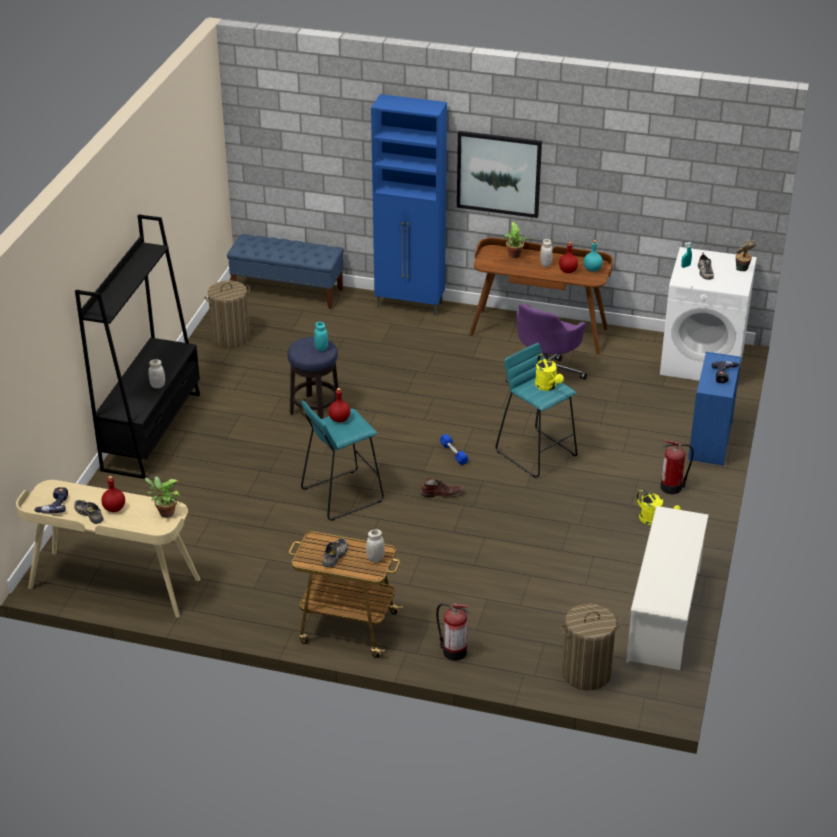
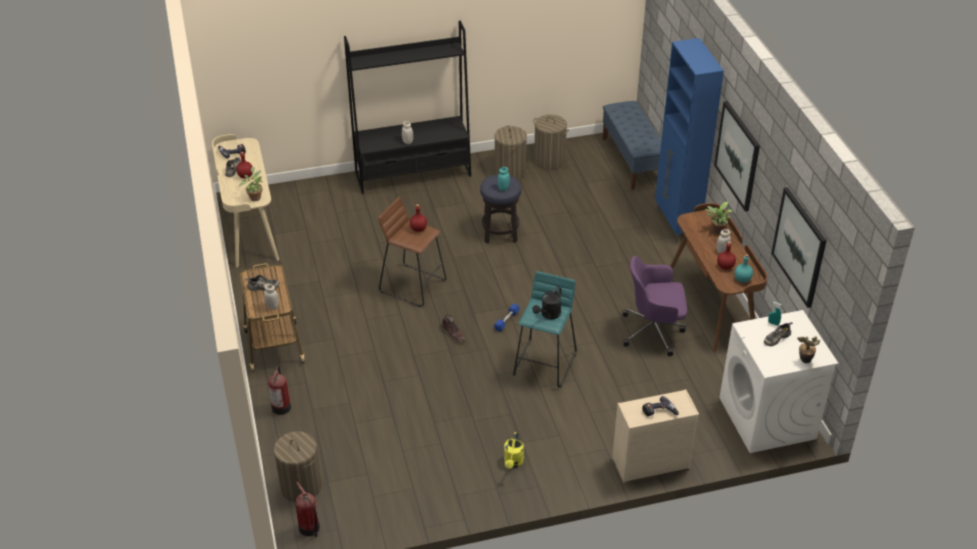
camera: 60 degrees right, 5 degrees up
(222, 368) = (510, 172): none -> laundry basket
(341, 495) = (412, 285): turquoise stool -> brown stool
(547, 387) = (548, 315): yellow watering can -> black watering can
(648, 195) = (799, 247): none -> picture
(664, 615) = (398, 509): white shoe rack -> none
(672, 487) = (565, 459): fire extinguisher -> fire extinguisher (310, 528)
(710, 442) = (650, 463): blue dresser -> beige dresser

